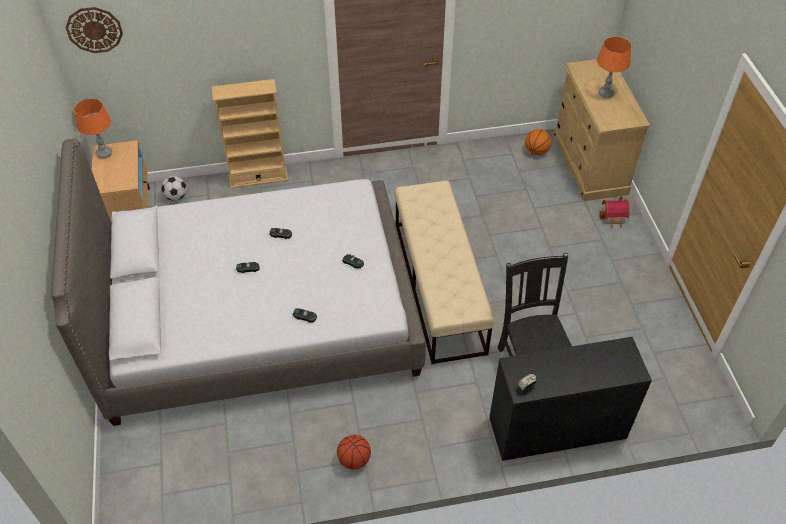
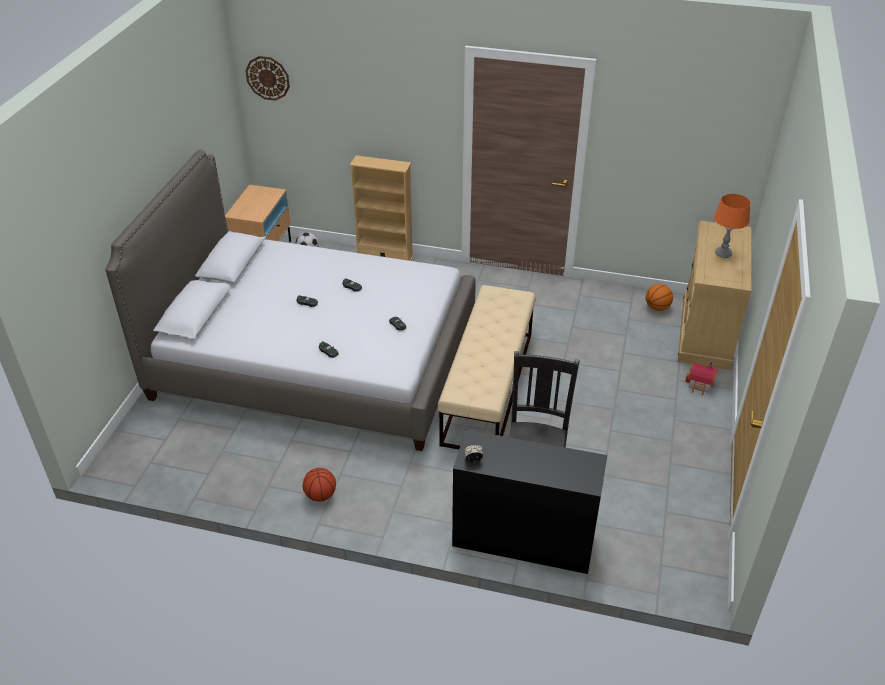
camera: 25 degrees right, 10 degrees down
(104, 153) = (254, 192): orange table lamp -> none

